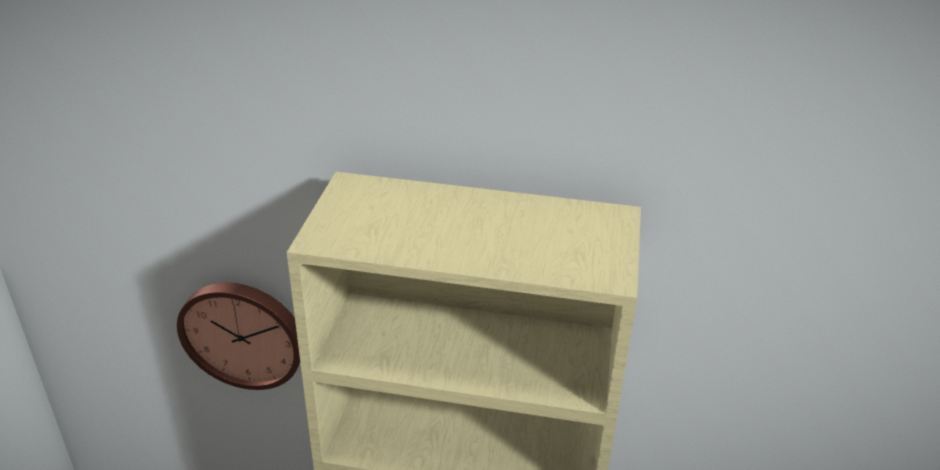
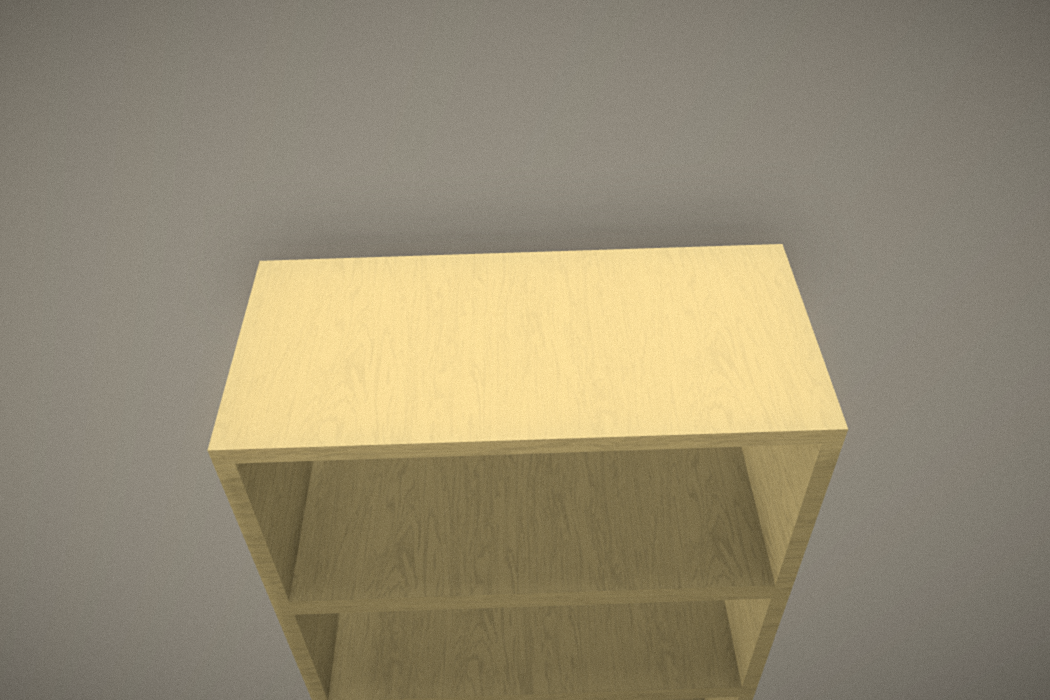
camera: 10 degrees left, 10 degrees up
(244, 332) = (159, 503): wall clock -> none

